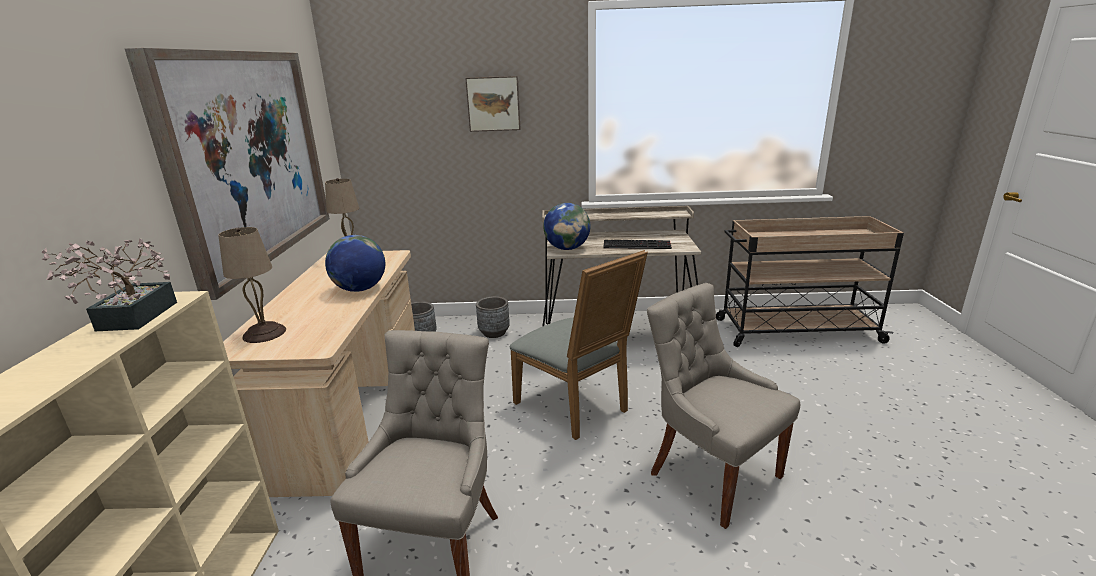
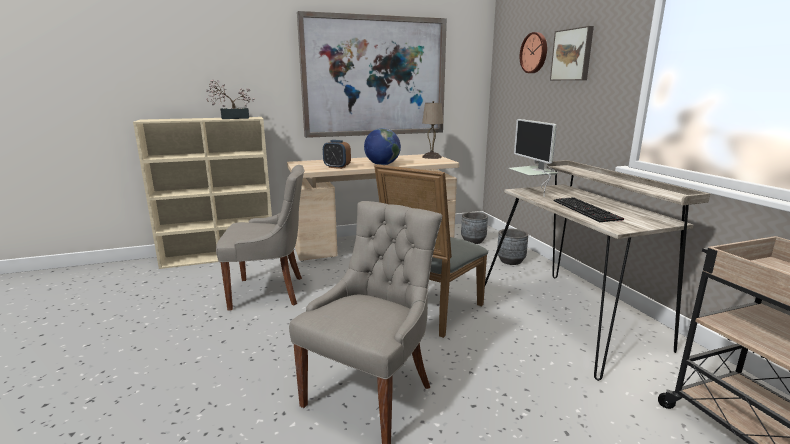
camera: 70 degrees right, 5 degrees down
(265, 333) = (316, 162): beige table lamp -> none
(331, 320) = (337, 167): none -> alarm clock
(427, 100) = (534, 53): none -> wall clock
(567, 248) = (532, 192): globe -> monitor

